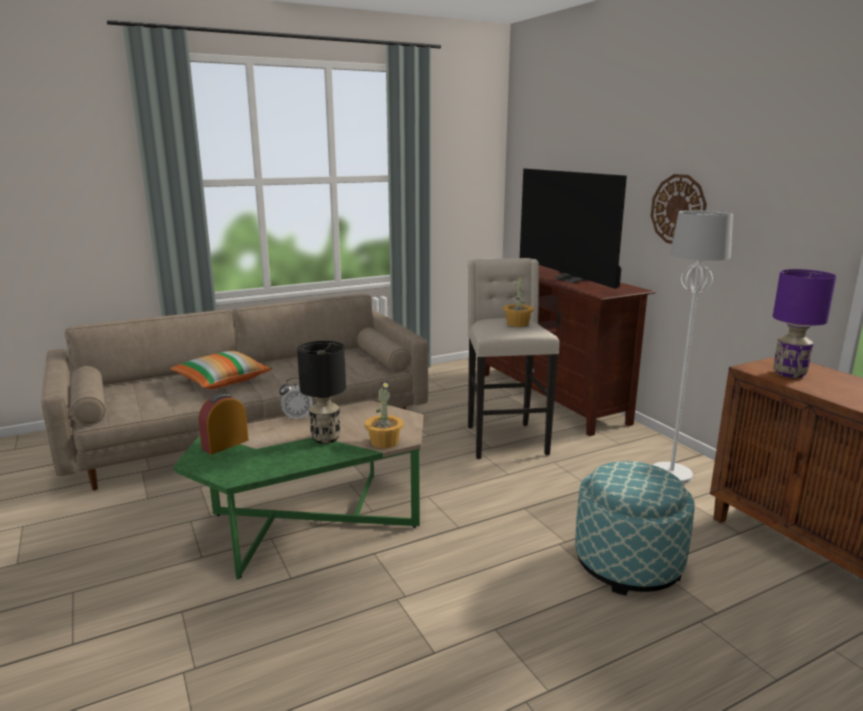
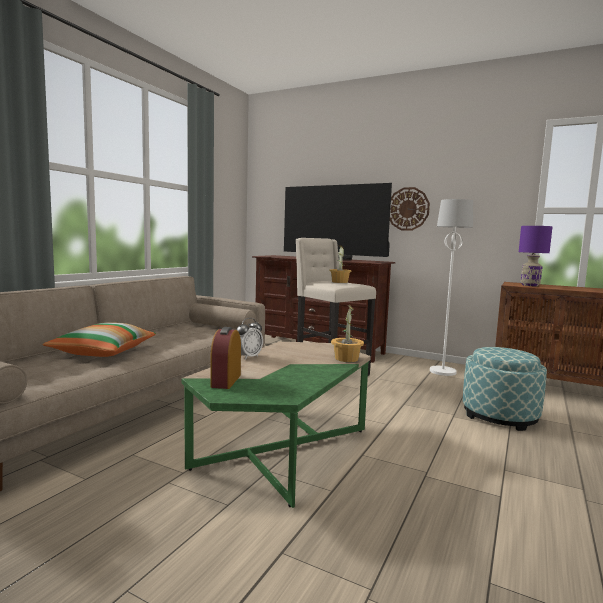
camera: 35 degrees left, 10 degrees down
(325, 438) = (300, 363): black table lamp -> none

